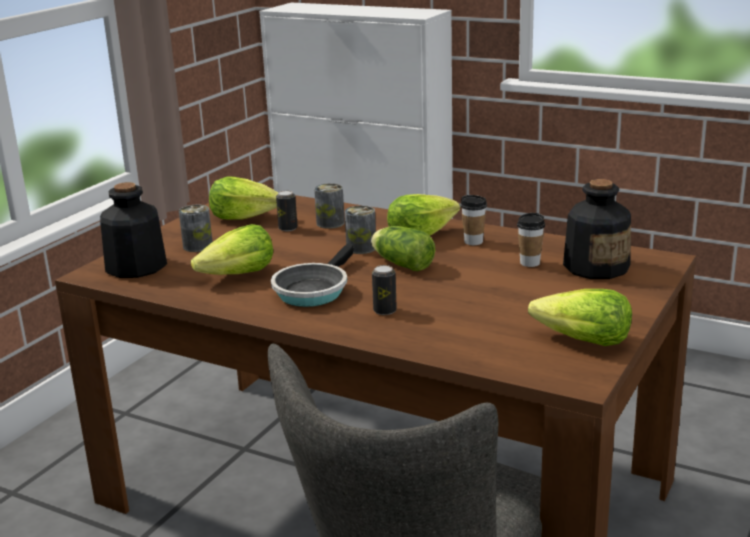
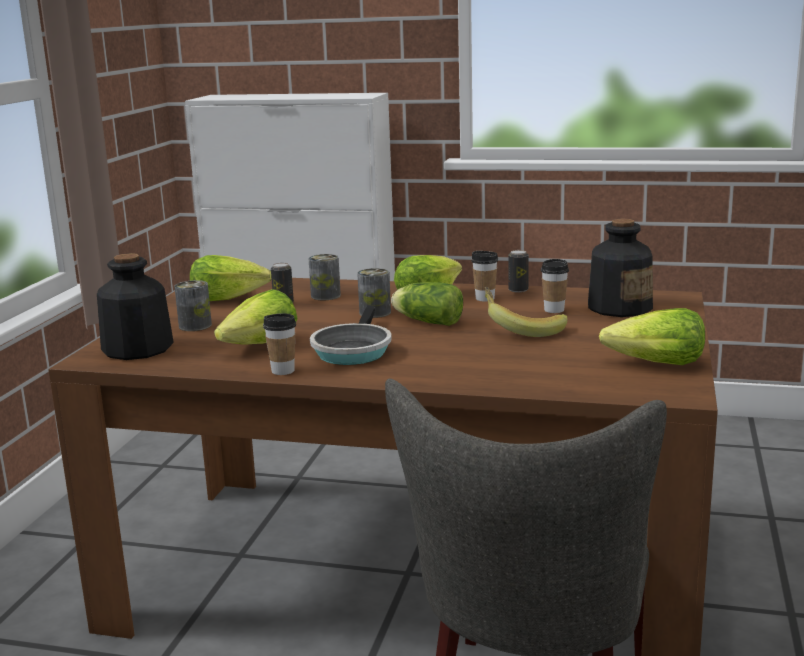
camera: 15 degrees left, 5 degrees down
(239, 306) = (283, 371): none -> cup
(385, 311) = (442, 360): can -> can (518, 290)
(482, 283) = (522, 329): none -> banana

